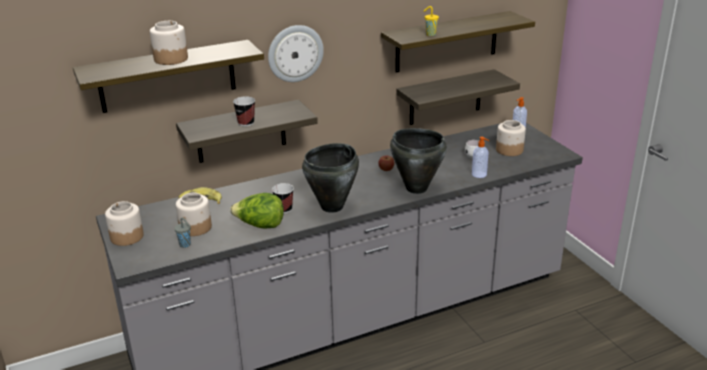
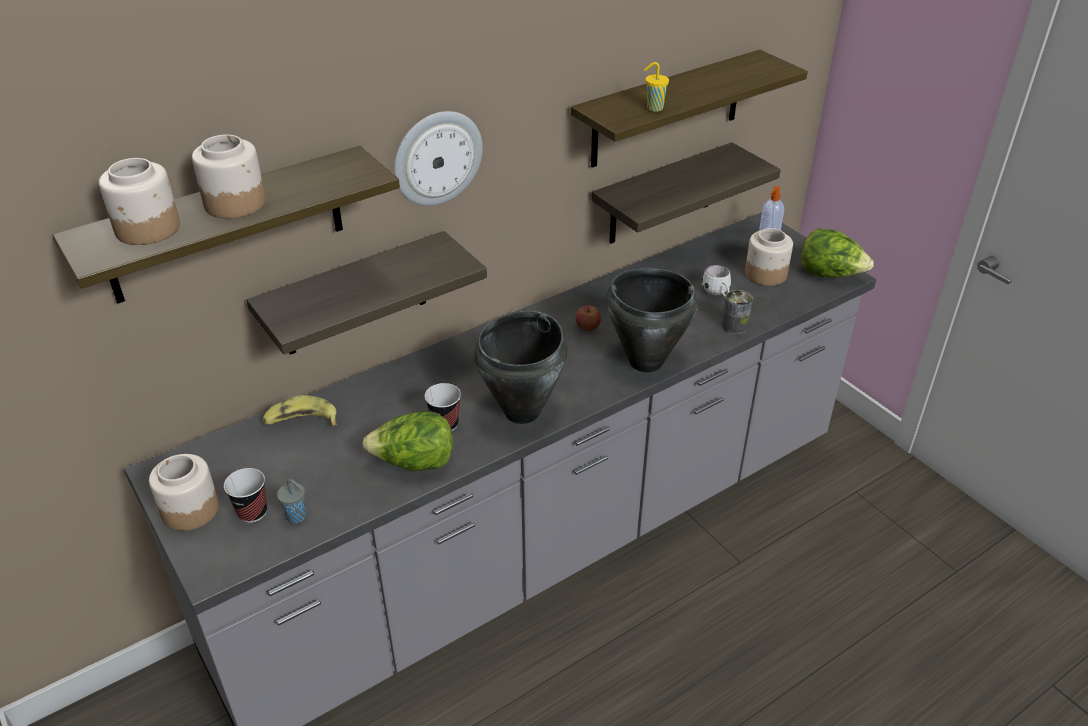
camera: 10 degrees left, 10 degrees up
(195, 228) = (306, 478): jar -> jar (148, 229)
(246, 123) = (370, 291): cup -> cup (252, 512)
(479, 174) = (734, 326): soap dispenser -> can
(552, 153) = (830, 275): none -> lettuce

